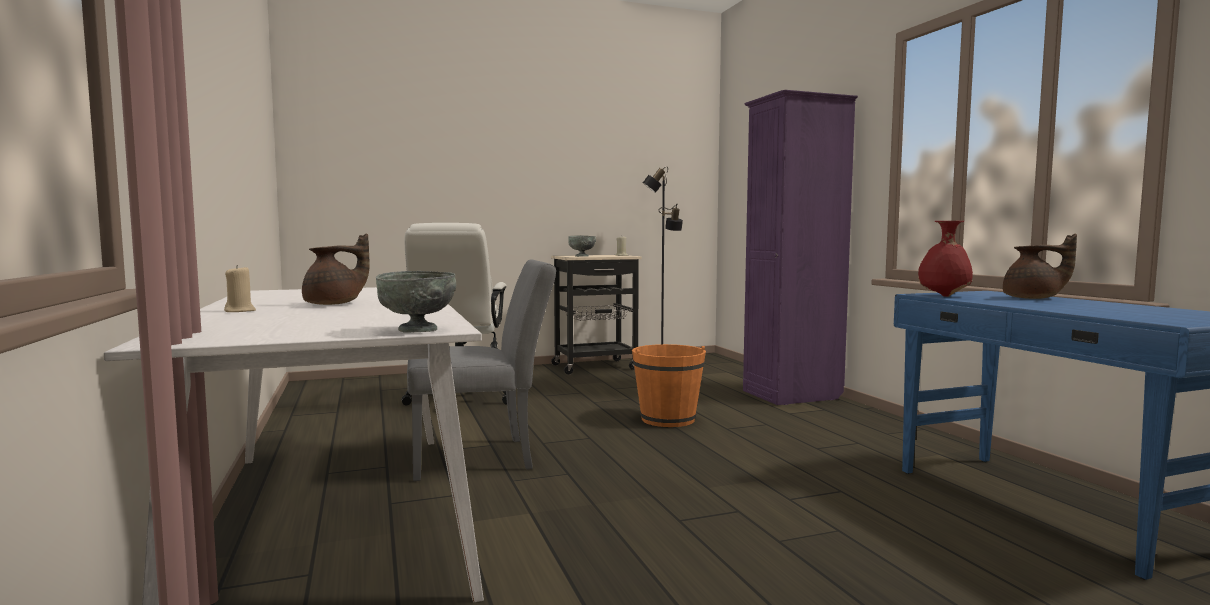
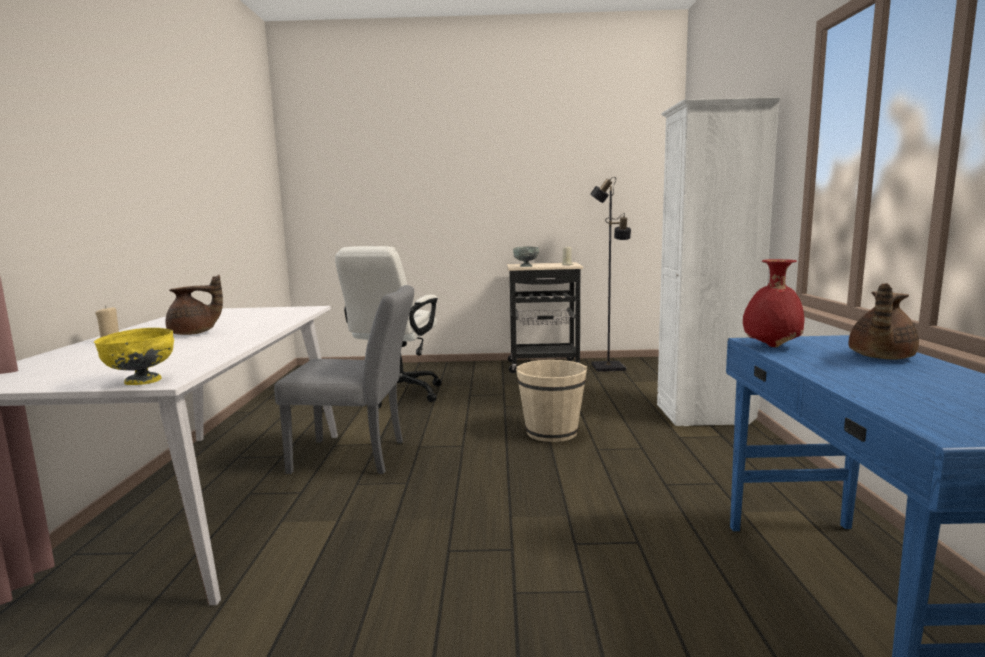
camera: 20 degrees right, 5 degrees up
(418, 330) = (142, 381): grey bowl -> yellow bowl
(668, 419) = (551, 432): orange bucket -> beige bucket
(791, 395) = (703, 414): purple cabinet -> white cabinet
(1033, 298) = (879, 357): brown teapot -> brown teapot turned 90 degrees clockwise

